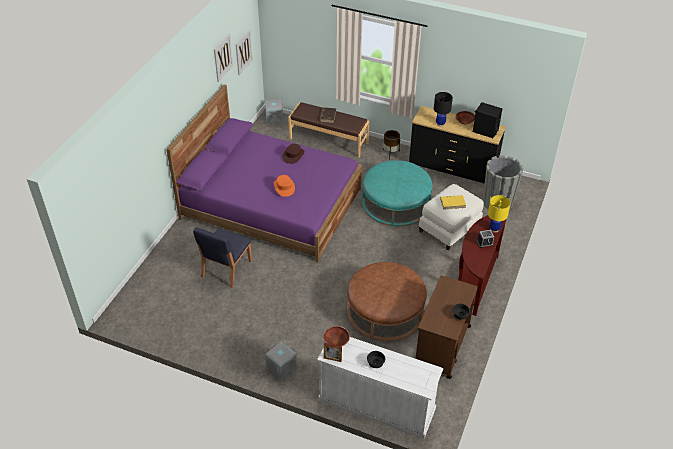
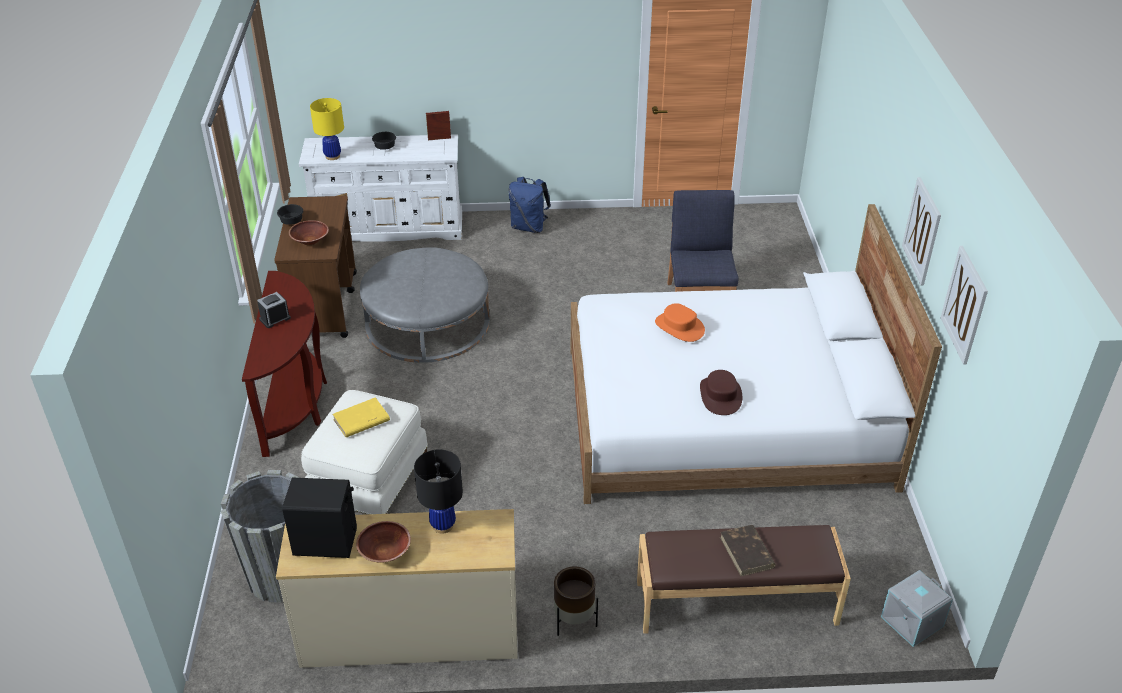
camera: 155 degrees right, 5 degrees down
(243, 52) = (988, 408): picture -> picture (922, 231)
(271, 203) = (726, 418): purple bed -> white bed
(281, 367) = (529, 227): grey storage box -> blue backpack
(336, 341) = (445, 152): brown bowl -> brown bowl (310, 241)
(385, 310) = (427, 322): brown ottoman -> grey ottoman
(396, 202) = (498, 500): turquoise ottoman -> none
(452, 167) = (410, 635): black dresser -> beige dresser
(494, 229) = (261, 345): yellow table lamp -> yellow table lamp (332, 156)

